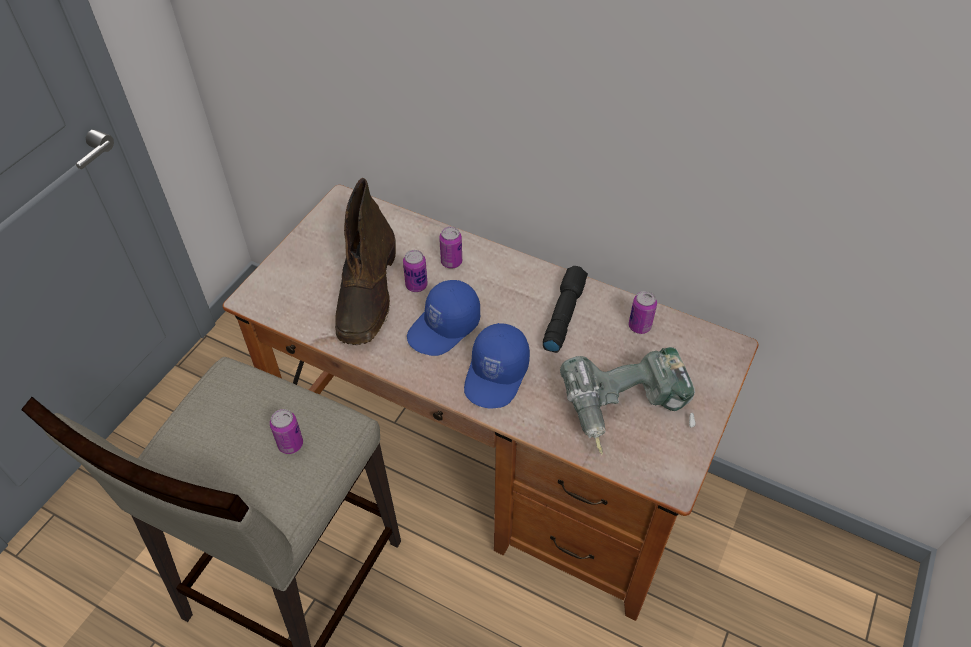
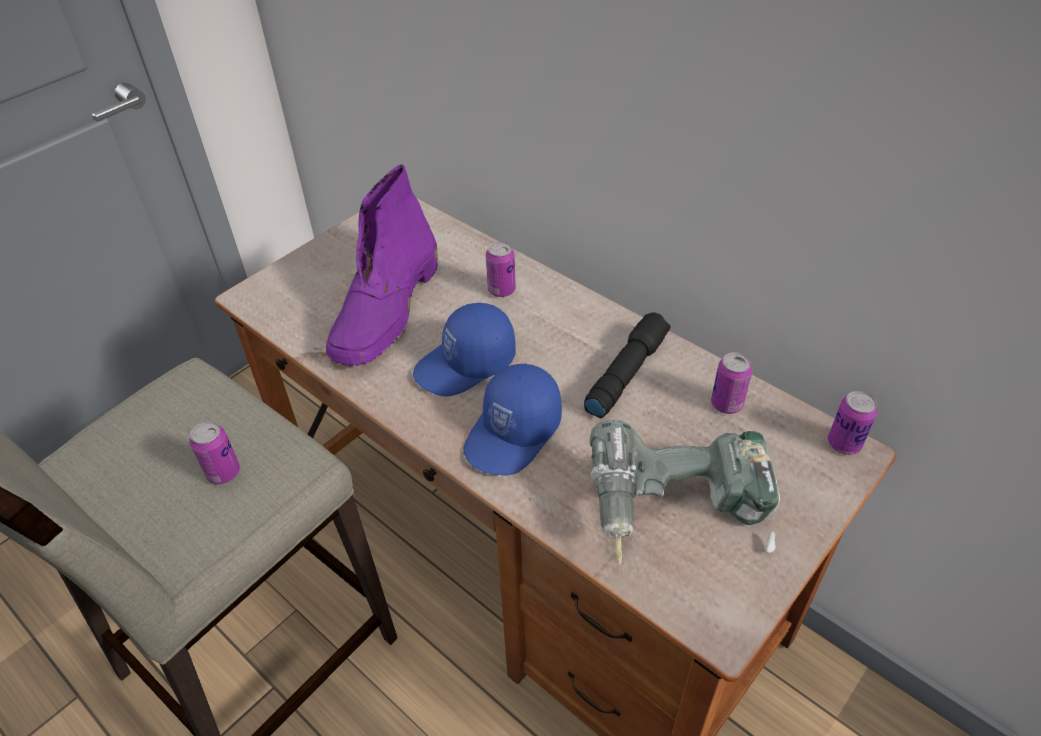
camera: 15 degrees right, 5 degrees down
(367, 293) = (386, 311): brown boot -> purple boot
(416, 285) = (449, 310): can -> can (844, 444)

